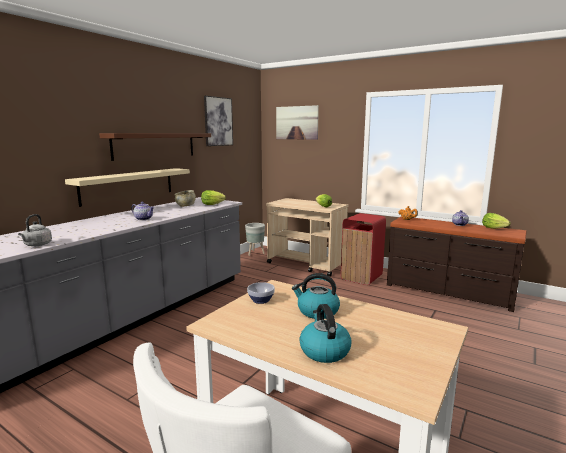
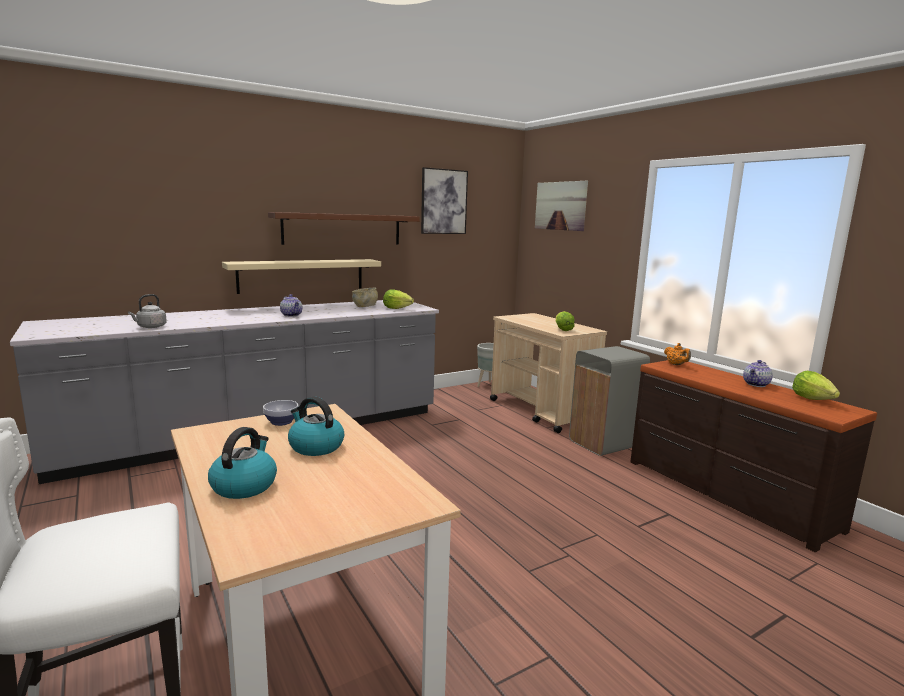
camera: 25 degrees right, 0 degrees up
(362, 277) = (604, 444): red trash can -> grey trash can

